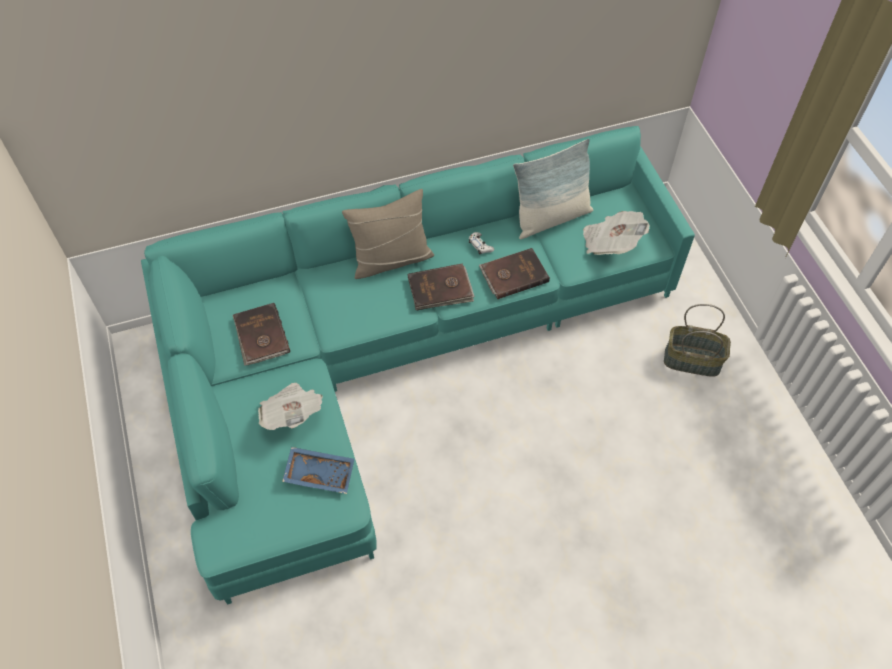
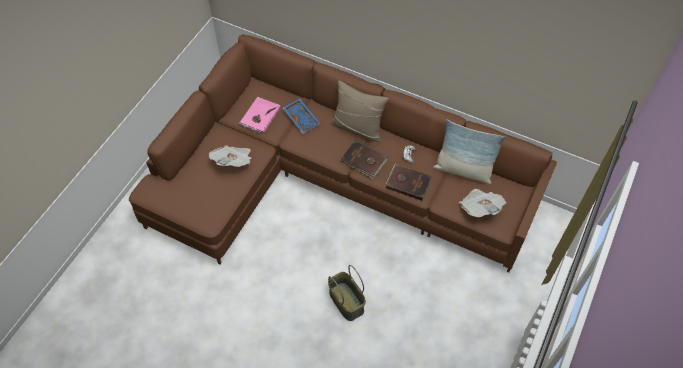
camera: 45 degrees right, 0 degrees up
(261, 336) = (259, 116): brown book -> pink book
(320, 473) = (216, 197): blue tray -> blue tray (302, 119)
(390, 356) = (328, 181): turquoise sofa -> brown sofa
(692, 360) = (482, 315): basket -> basket (347, 301)

